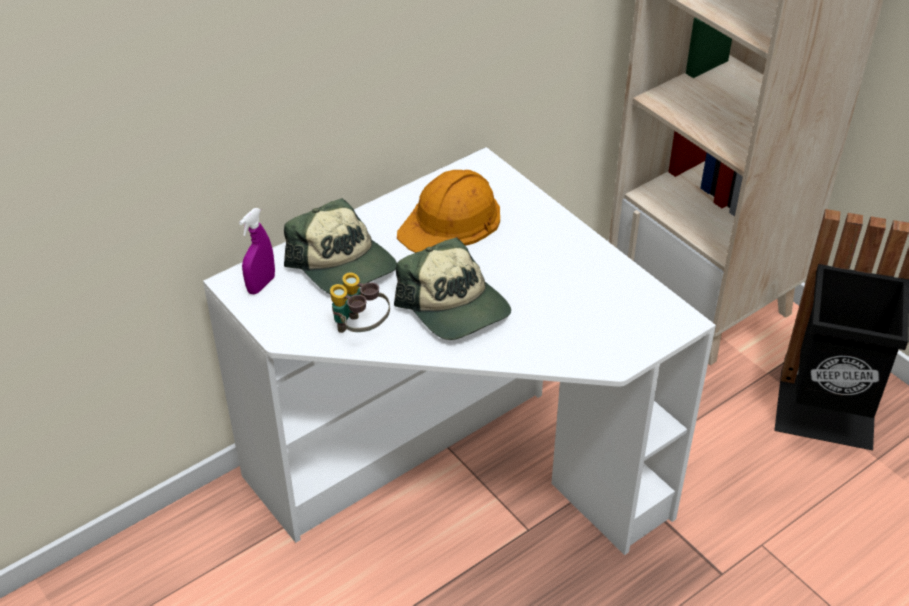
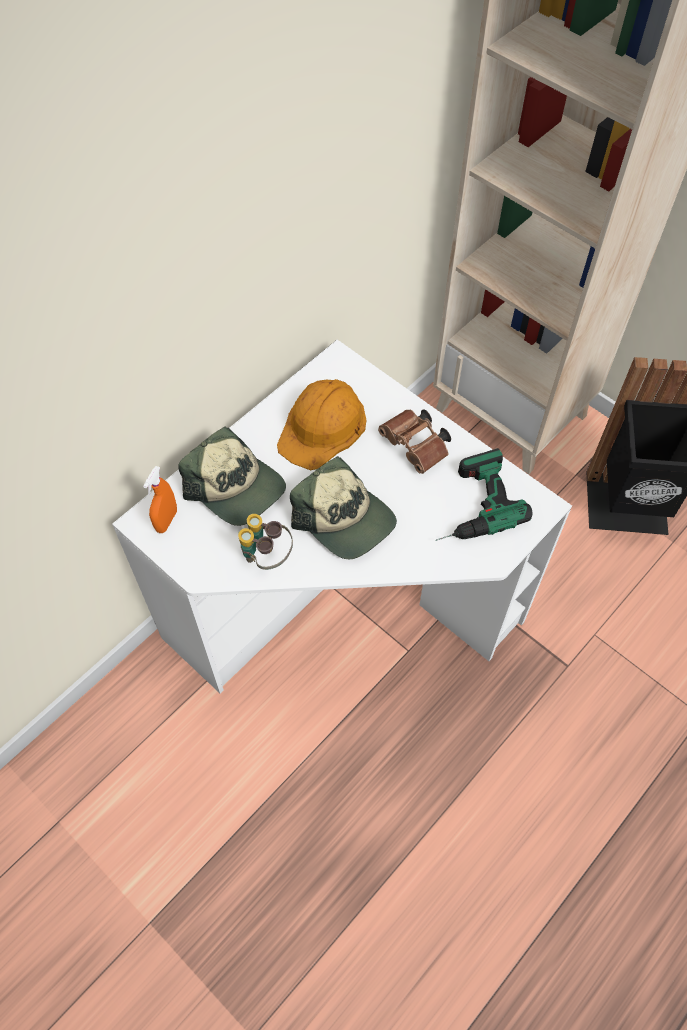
camera: 10 degrees left, 15 degrees up
(261, 285) = (166, 521): purple spray bottle -> orange spray bottle
(550, 251) = (416, 447): none -> brown binoculars
(597, 310) = (469, 504): none -> power drill

